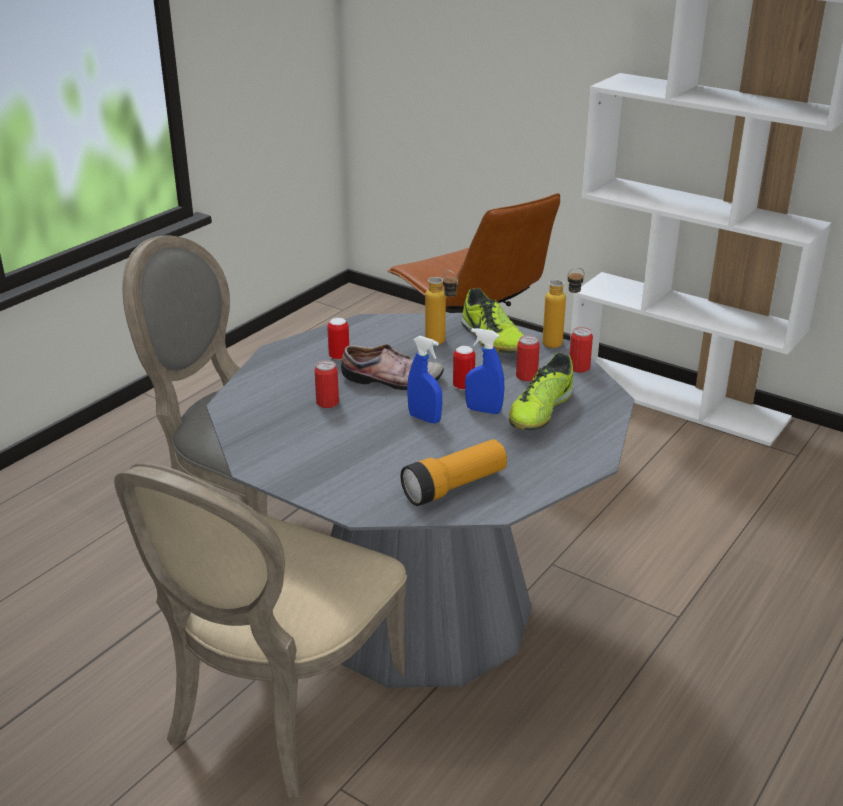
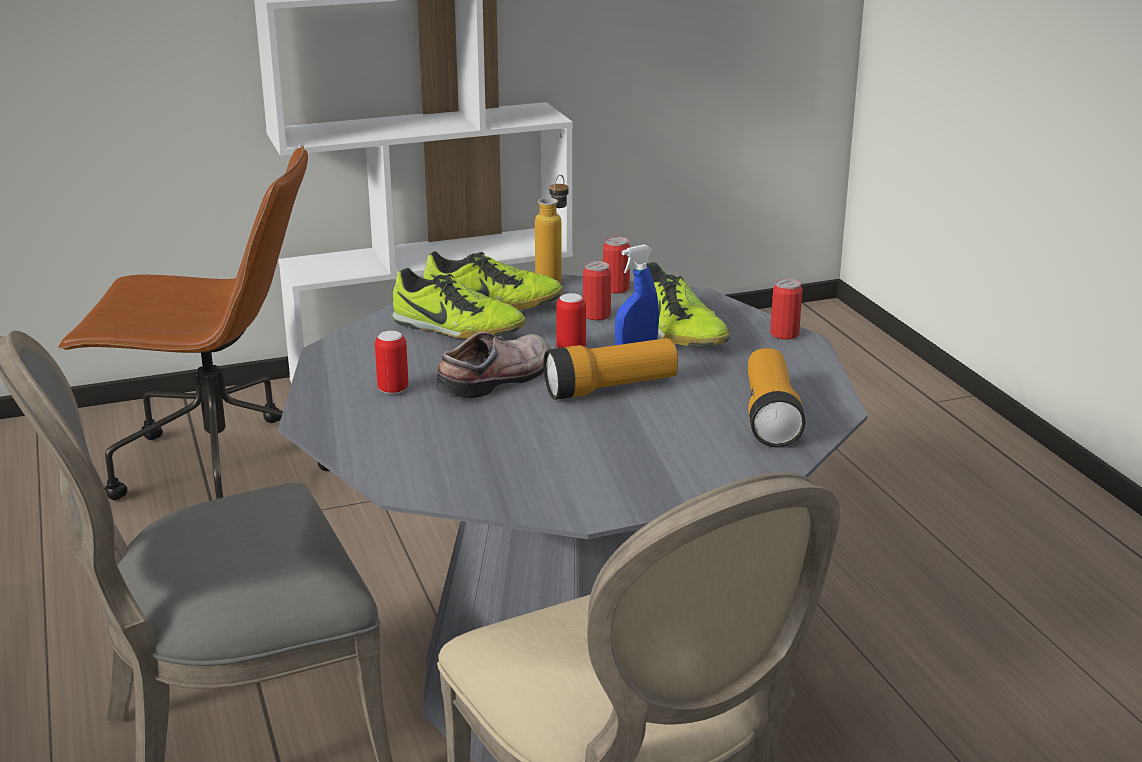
camera: 55 degrees left, 5 degrees down
(327, 403) = (495, 428): can -> can (784, 334)
(424, 418) = (610, 388): blue spray bottle -> flashlight
(441, 344) = (457, 330): bottle -> shoe

